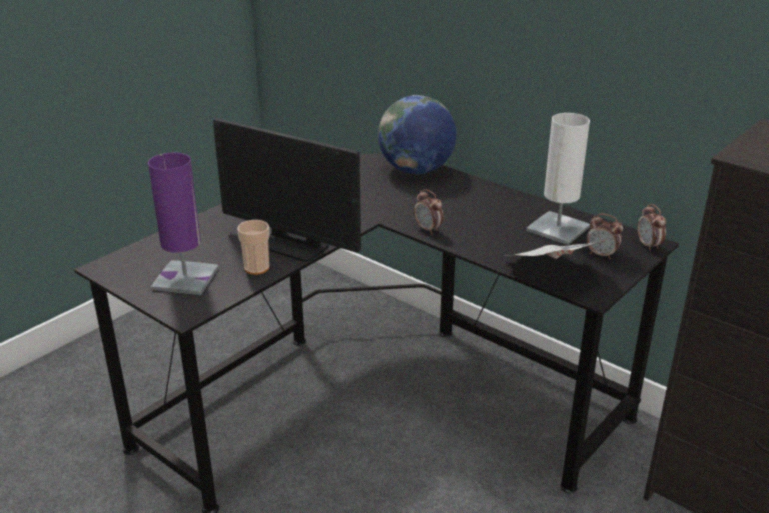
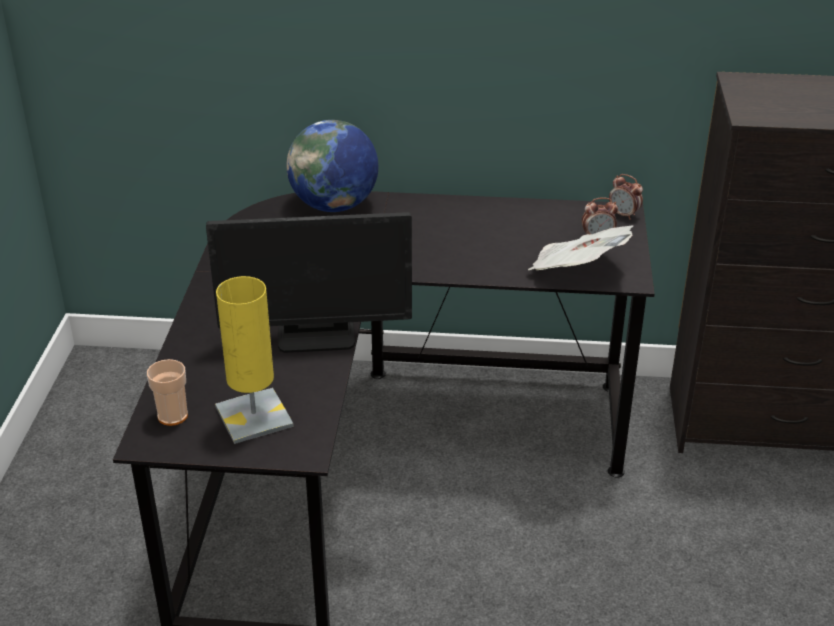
camera: 35 degrees left, 5 degrees up
(185, 278) = (254, 417): purple table lamp -> yellow table lamp
(256, 268) = (312, 375): cup -> cup (172, 416)
(428, 229) = (424, 268): alarm clock -> none
(558, 229) = (535, 225): white table lamp -> none

